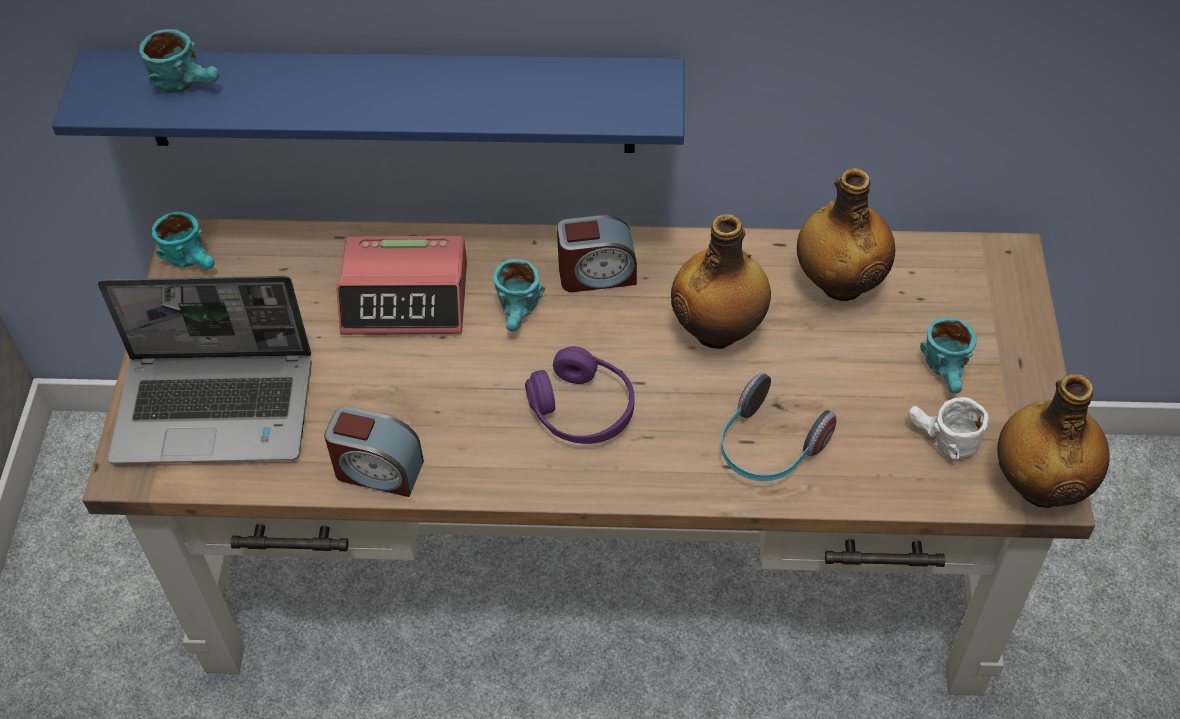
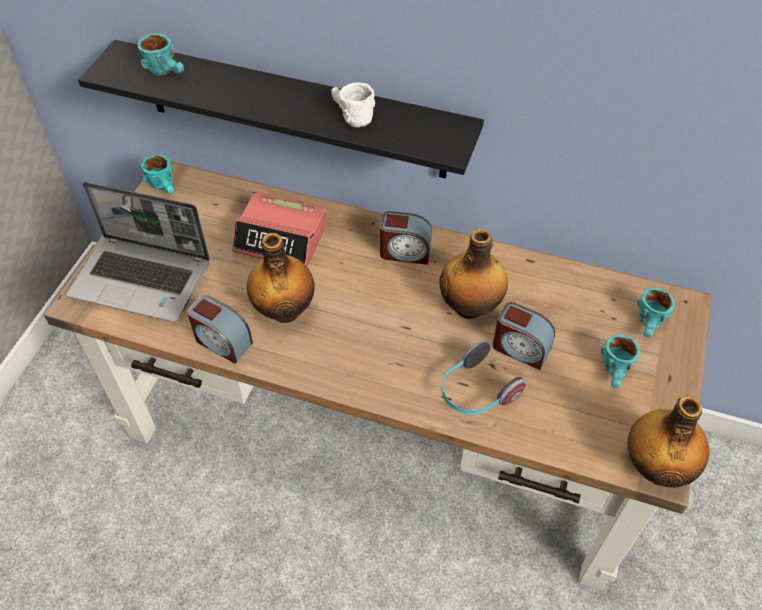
camera: 15 degrees right, 0 degrees up
(387, 101) = (293, 110): blue shelf -> black shelf
(520, 315) = (347, 266): turquoise mug -> turquoise mug (650, 326)
(582, 409) = (363, 336): purple headphones -> none
(808, 372) = (520, 348): none -> alarm clock
(839, 283) = (562, 295): bottle -> bottle (285, 309)
(940, 441) = (595, 418): white mug -> white mug (349, 116)

